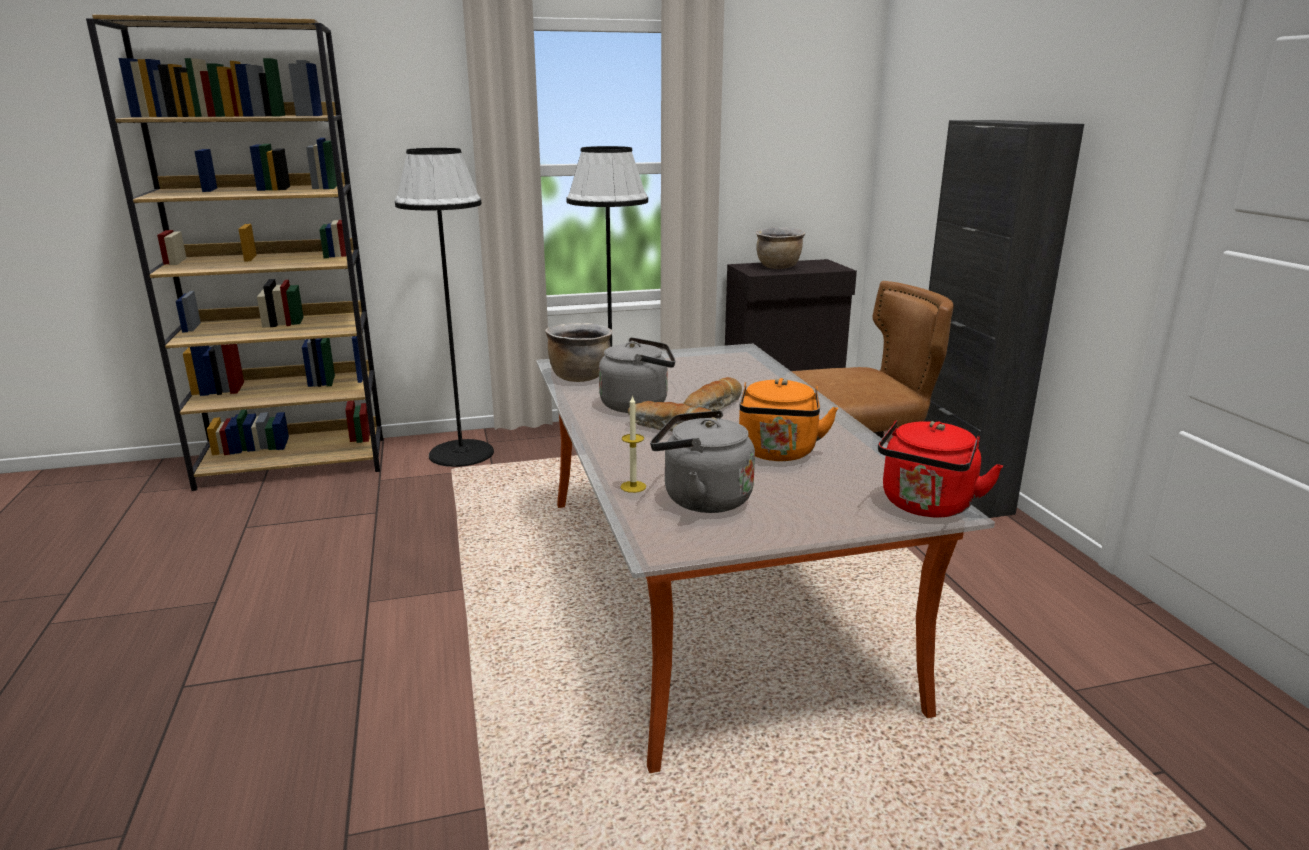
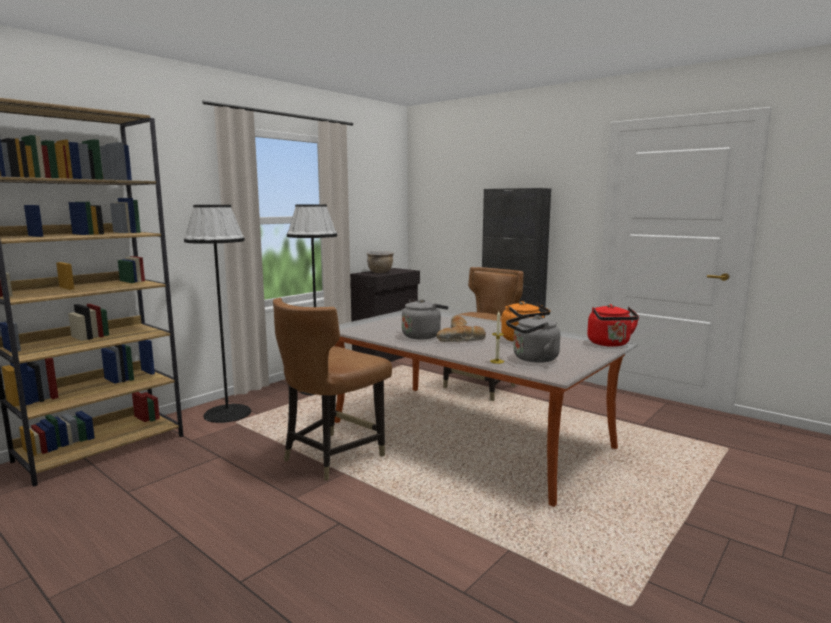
camera: 35 degrees left, 10 degrees down
(485, 558) = (332, 456): none -> brown chair
(579, 377) = (364, 331): brown cooking pot -> none

